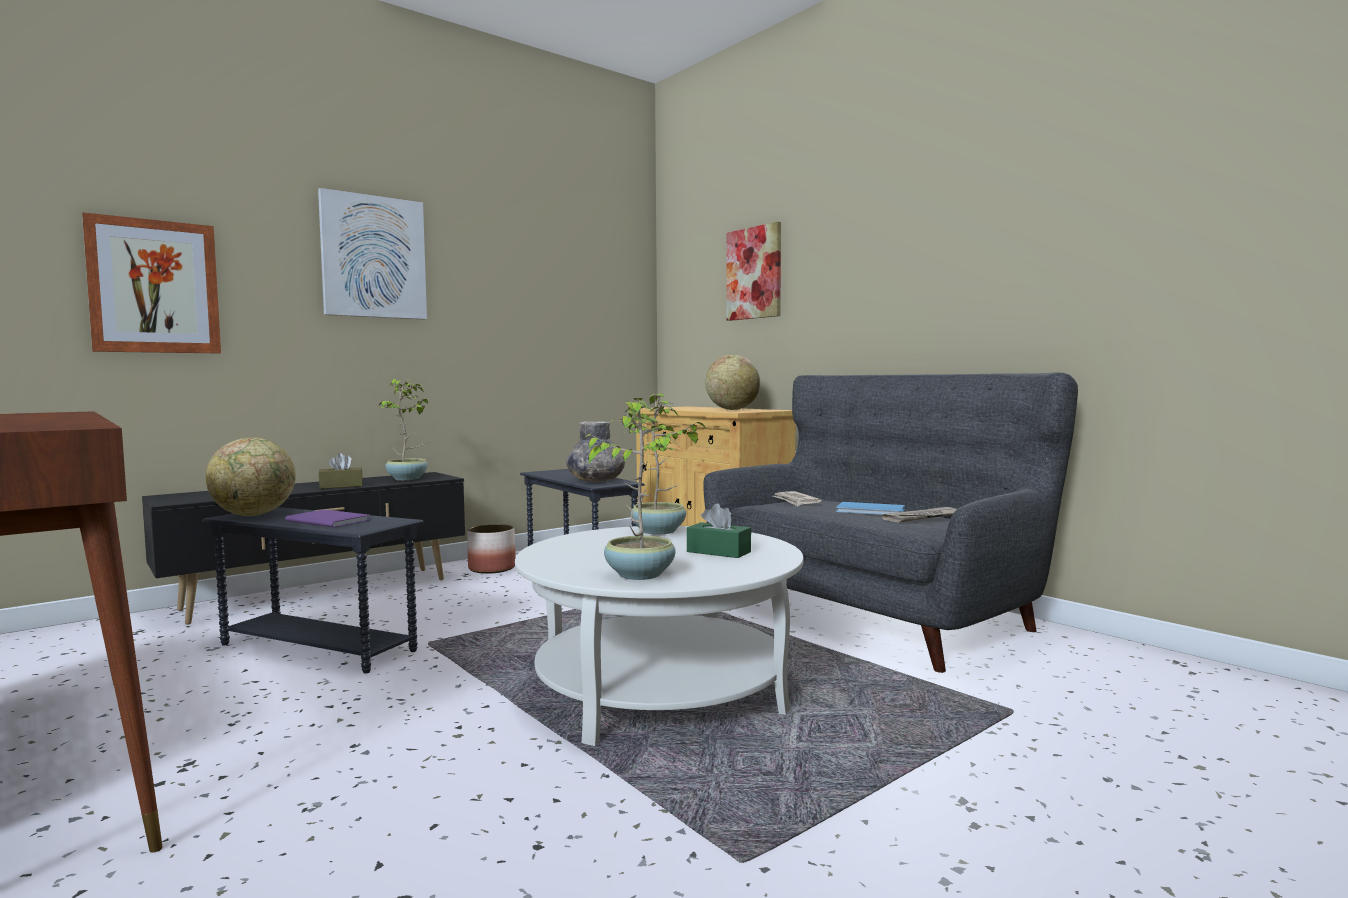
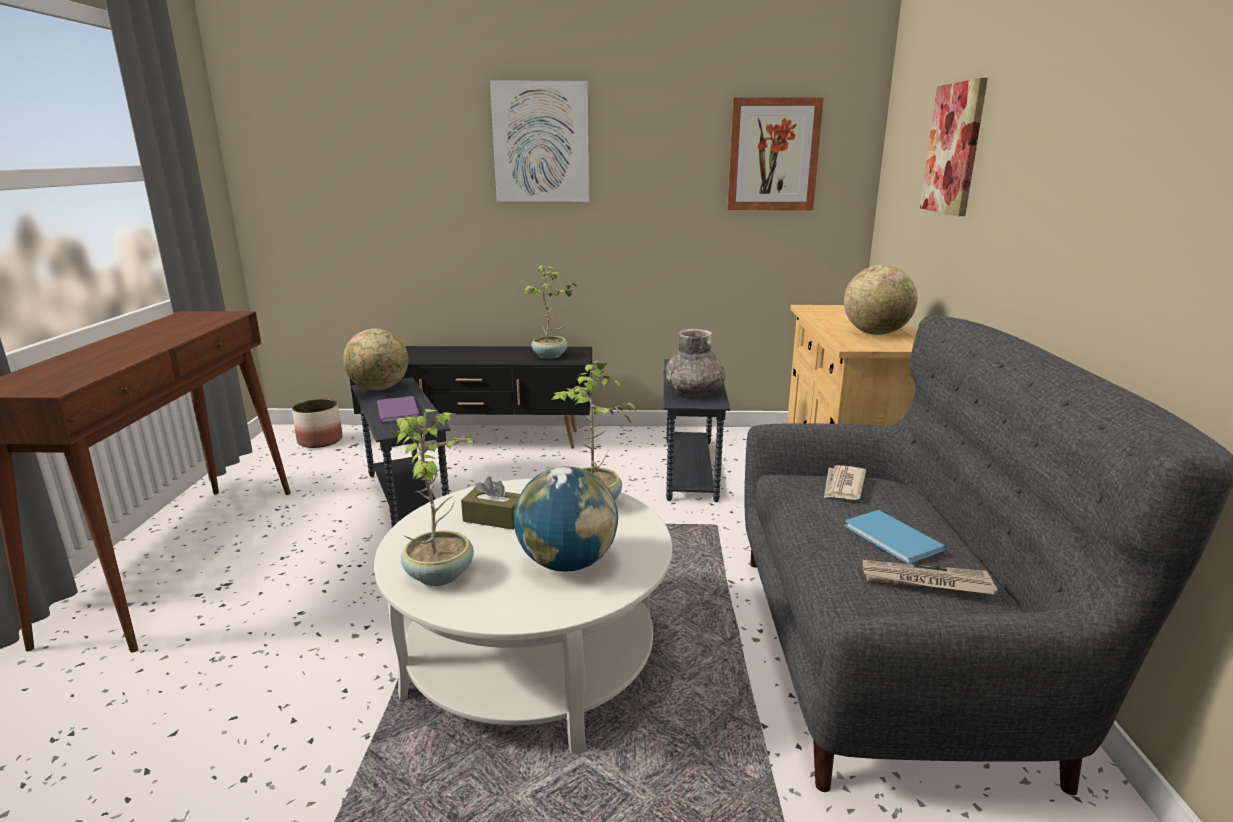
camera: 40 degrees right, 15 degrees up
(154, 287) = (372, 184): picture -> picture (773, 155)
(341, 486) = (488, 359): brown tissue box -> brown tissue box (494, 518)
(492, 568) = (625, 445): planter -> planter (320, 440)
(718, 552) = (567, 563): green tissue box -> globe

